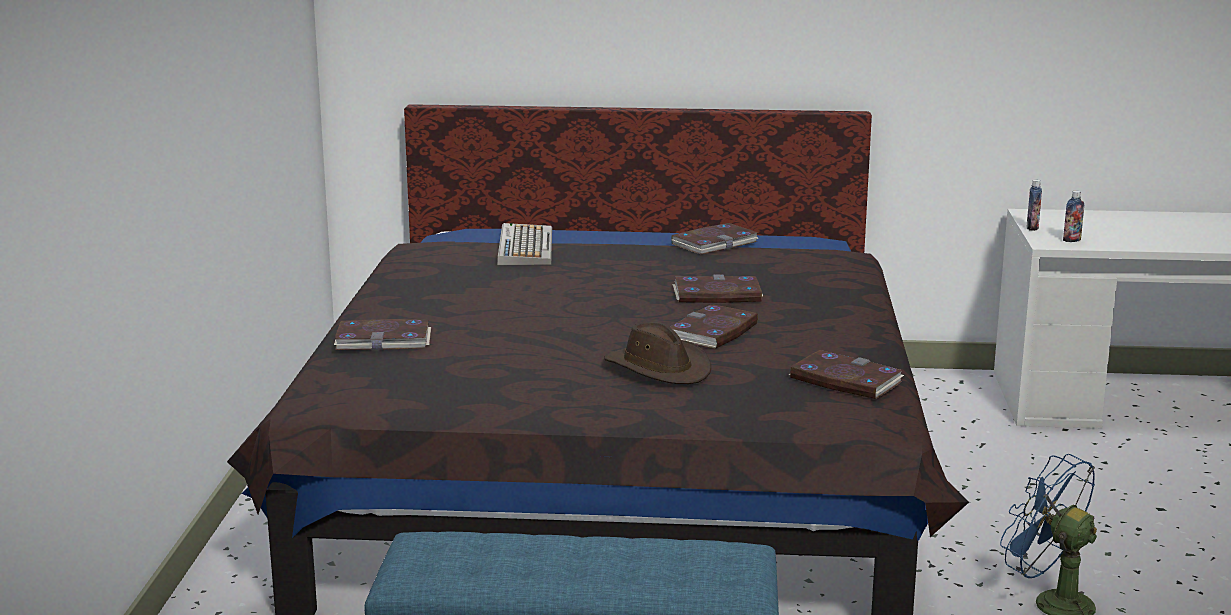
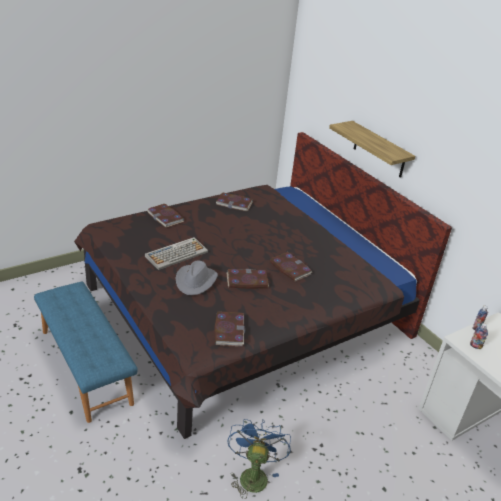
camera: 50 degrees right, 15 degrees up
(524, 247) = (289, 209): keyboard -> keyboard (176, 254)
(646, 50) = (379, 150): none -> shelf
(659, 368) = (196, 281): brown hat -> grey hat
(714, 243) = (351, 247): book -> book (234, 203)

